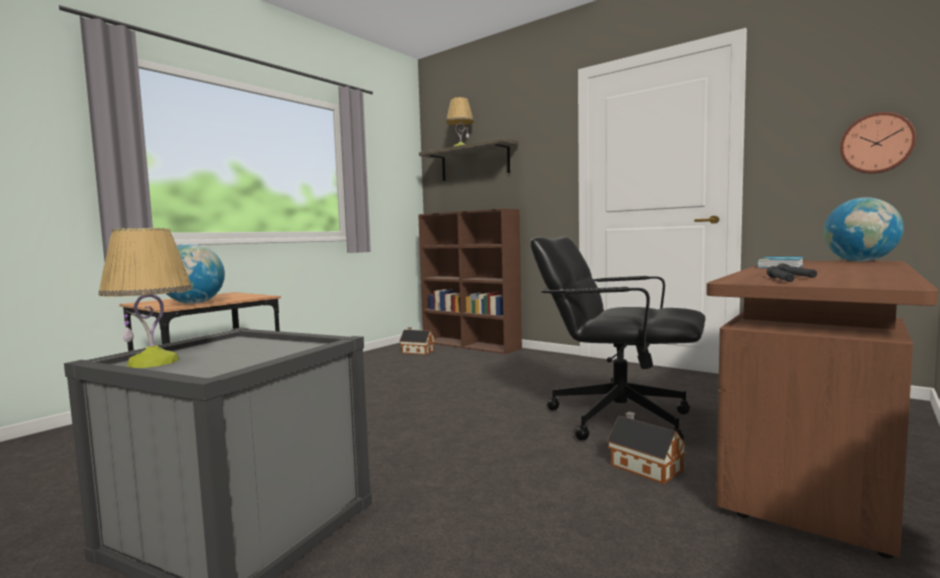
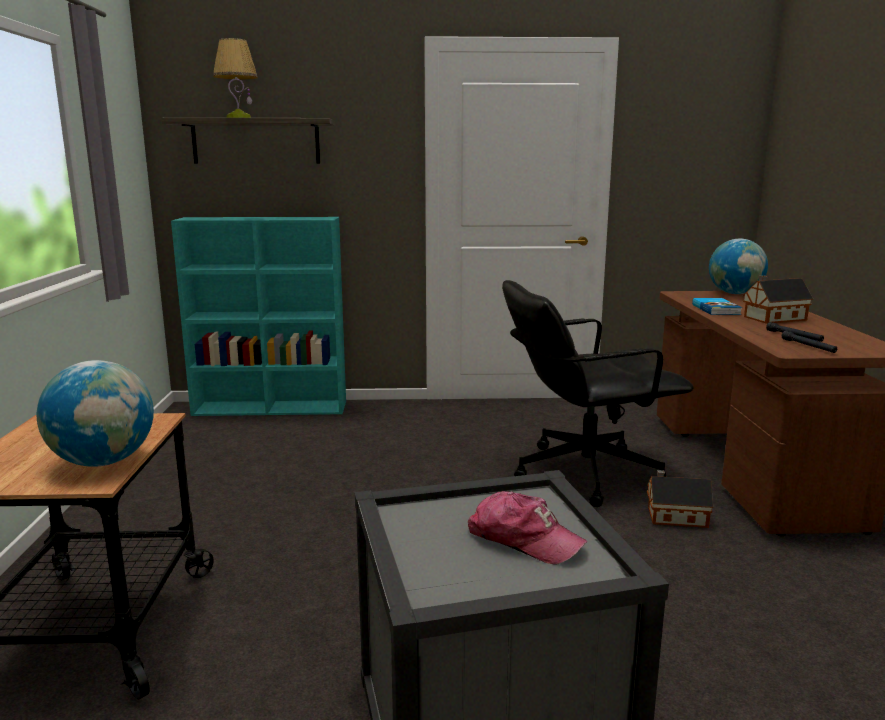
camera: 40 degrees left, 10 degrees up
(154, 362) = (451, 580): table lamp -> none
(239, 358) = (523, 539): none -> cap
(417, 351) = (213, 434): toy house -> toy house (772, 318)
(471, 345) = (272, 408): brown bookcase -> turquoise bookcase
(876, 144) = (716, 177): wall clock -> none

